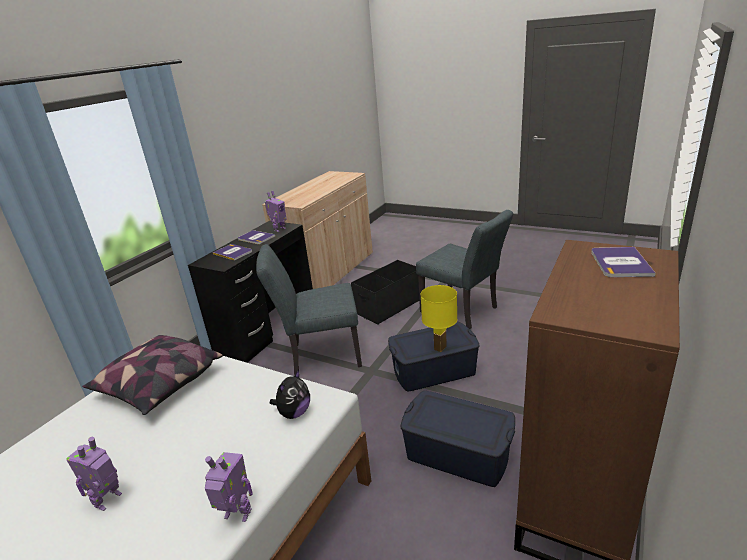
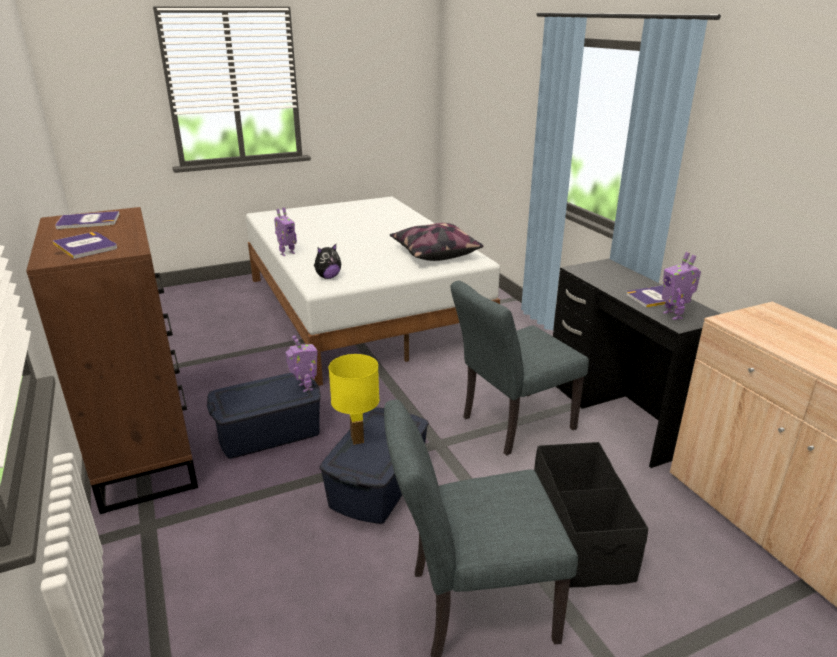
camera: 125 degrees right, 0 degrees up
(109, 500) = (350, 236): toy robot -> toy robot (304, 387)
(233, 252) = (614, 278): book -> book (88, 221)
(294, 413) = (328, 277): plush toy -> plush toy turned 105 degrees counterclockwise
(319, 355) = (511, 425): grey chair -> grey chair turned 150 degrees counterclockwise

